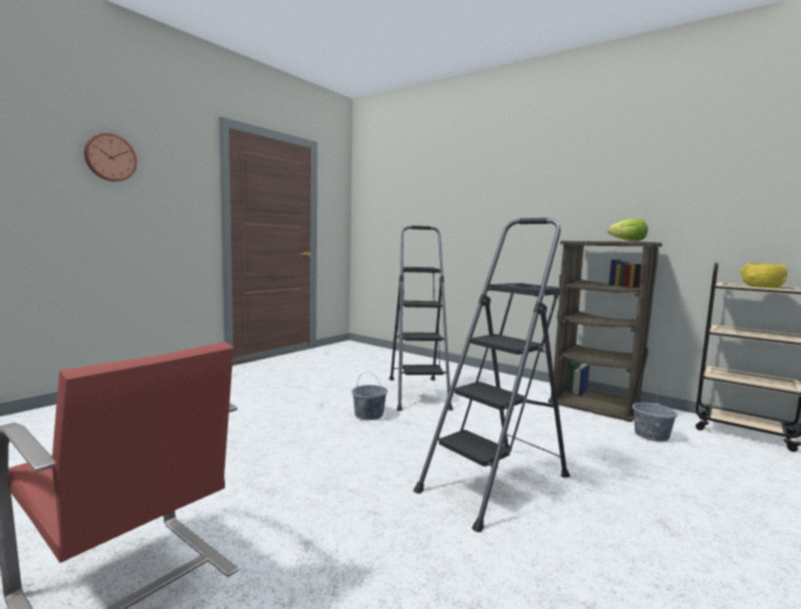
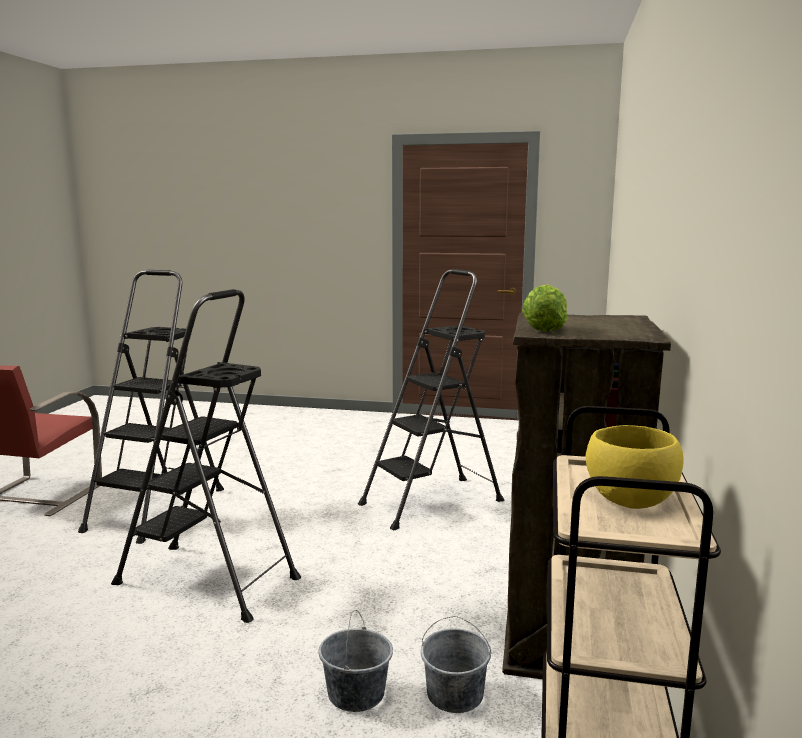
camera: 65 degrees right, 5 degrees up
(110, 157) = (287, 200): wall clock -> none
(307, 489) = (157, 508): none -> step ladder
(369, 415) = (330, 494): grey bucket -> grey bucket (356, 694)

